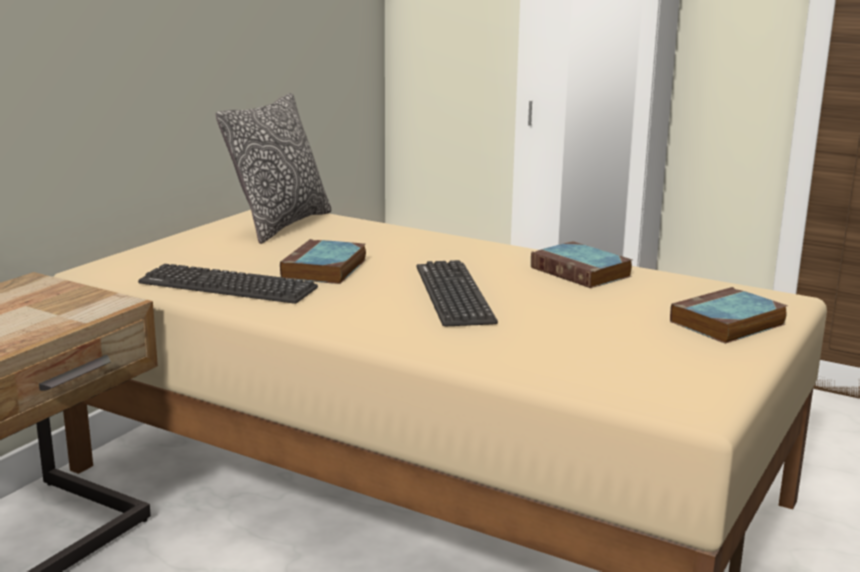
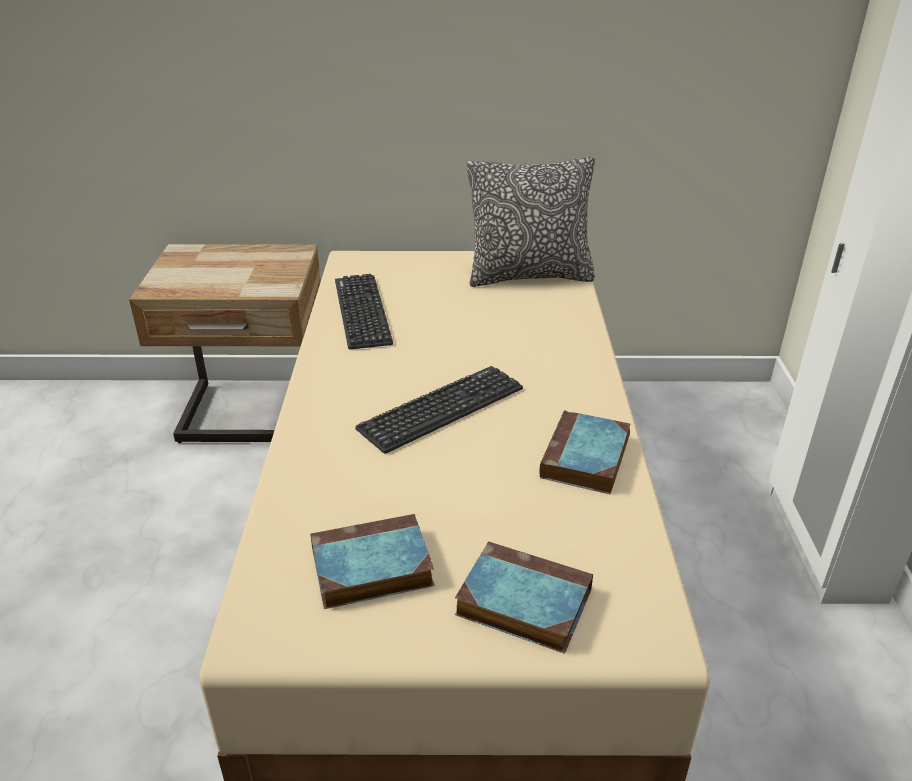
camera: 60 degrees right, 15 degrees up
(324, 269) = (441, 332): book -> book (369, 568)

